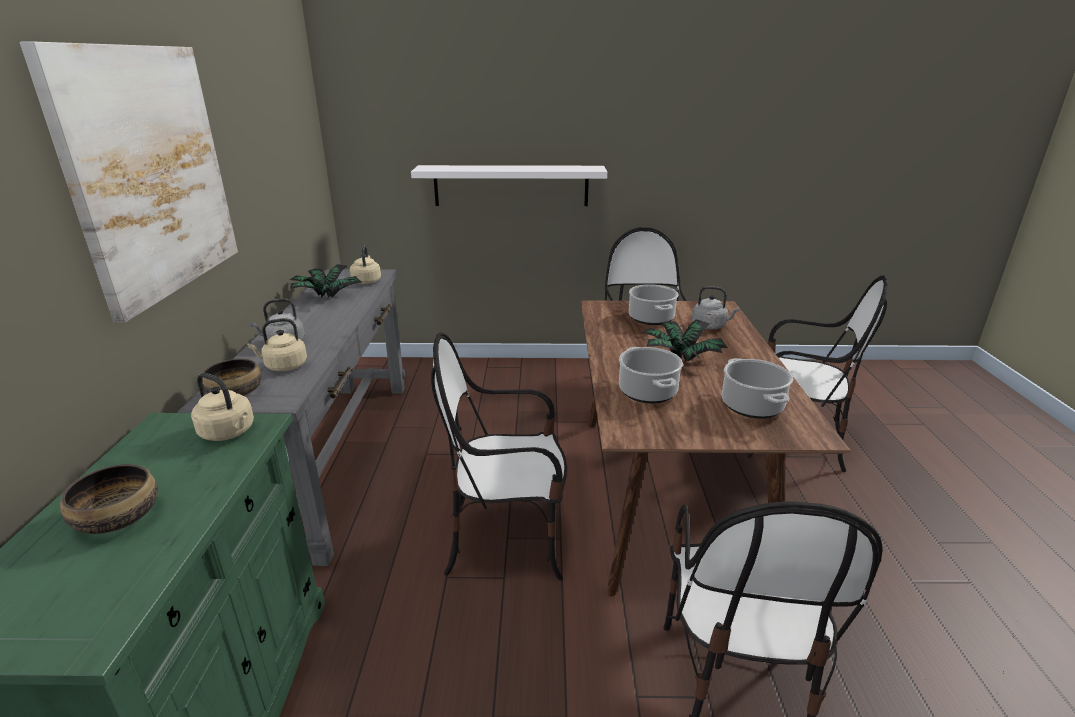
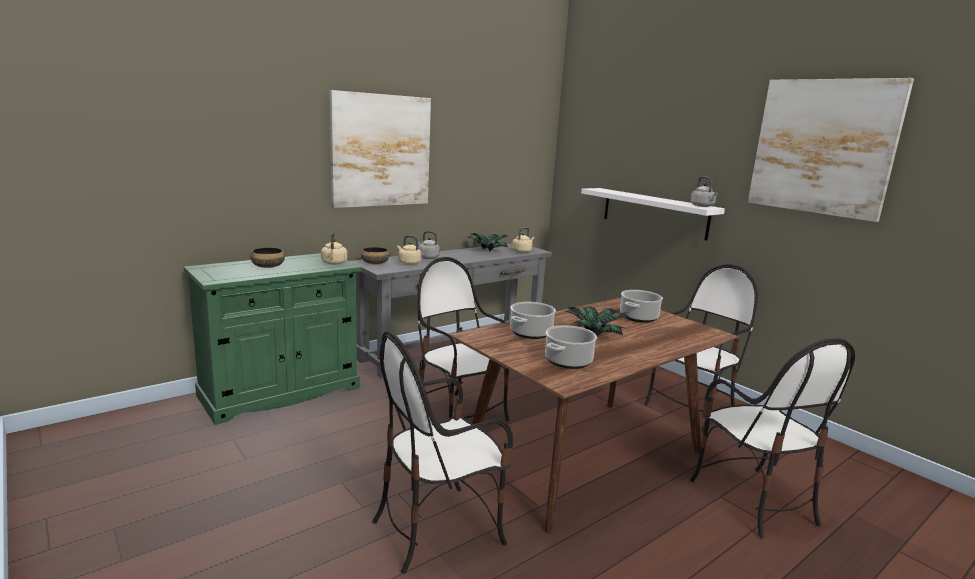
camera: 50 degrees right, 10 degrees down
(704, 84) = (823, 147): none -> picture
(710, 326) = (668, 335): grey kettle -> grey kettle (703, 206)

